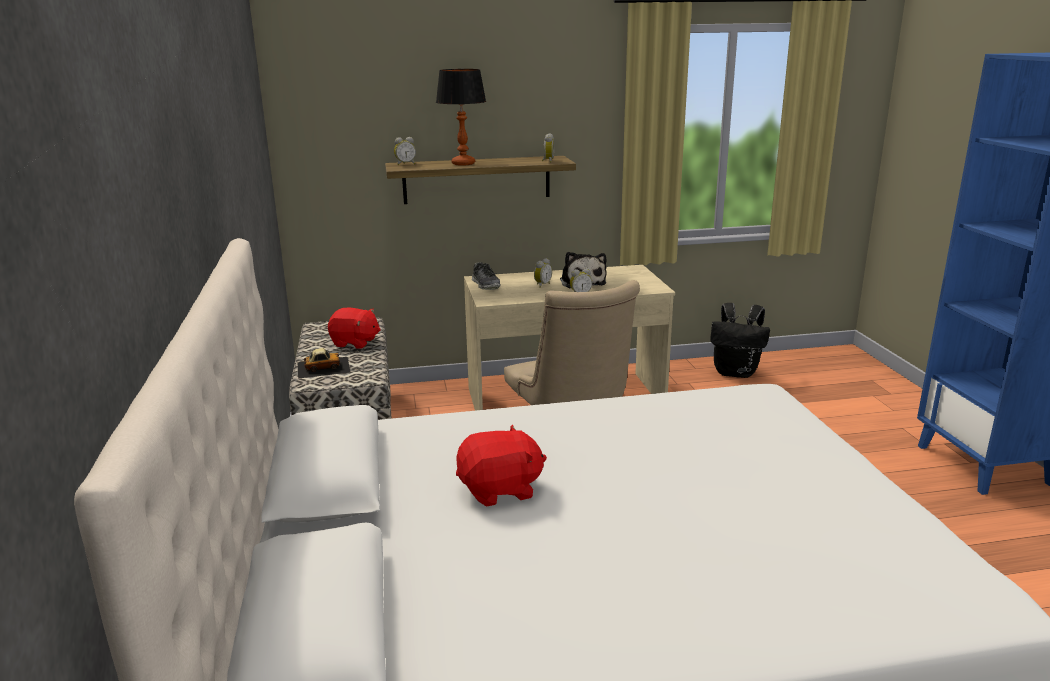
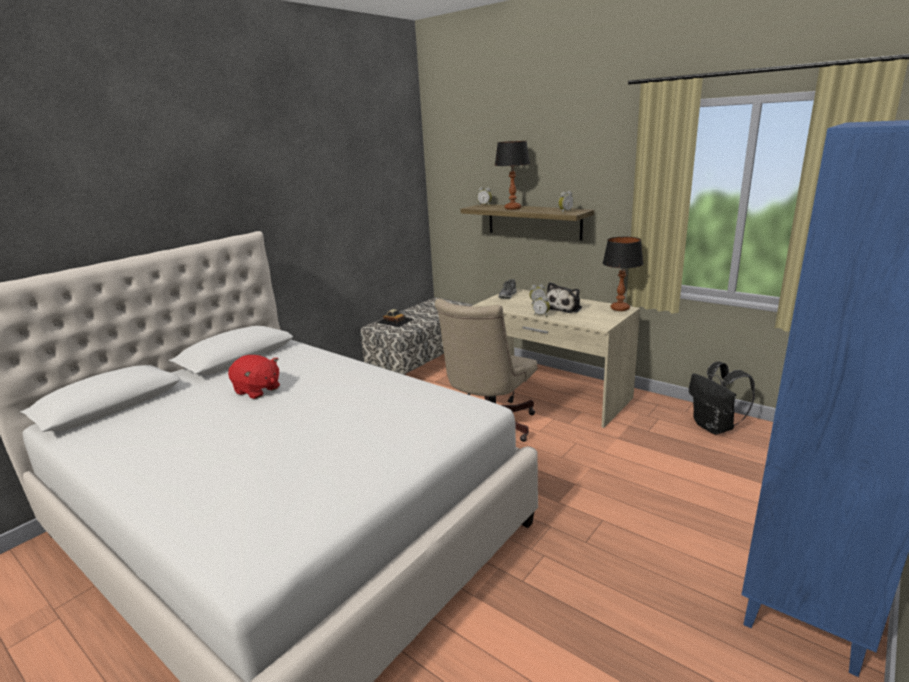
camera: 50 degrees right, 0 degrees up
(355, 343) = (432, 313): red plush toy -> none
(630, 269) = (620, 308): none -> table lamp

